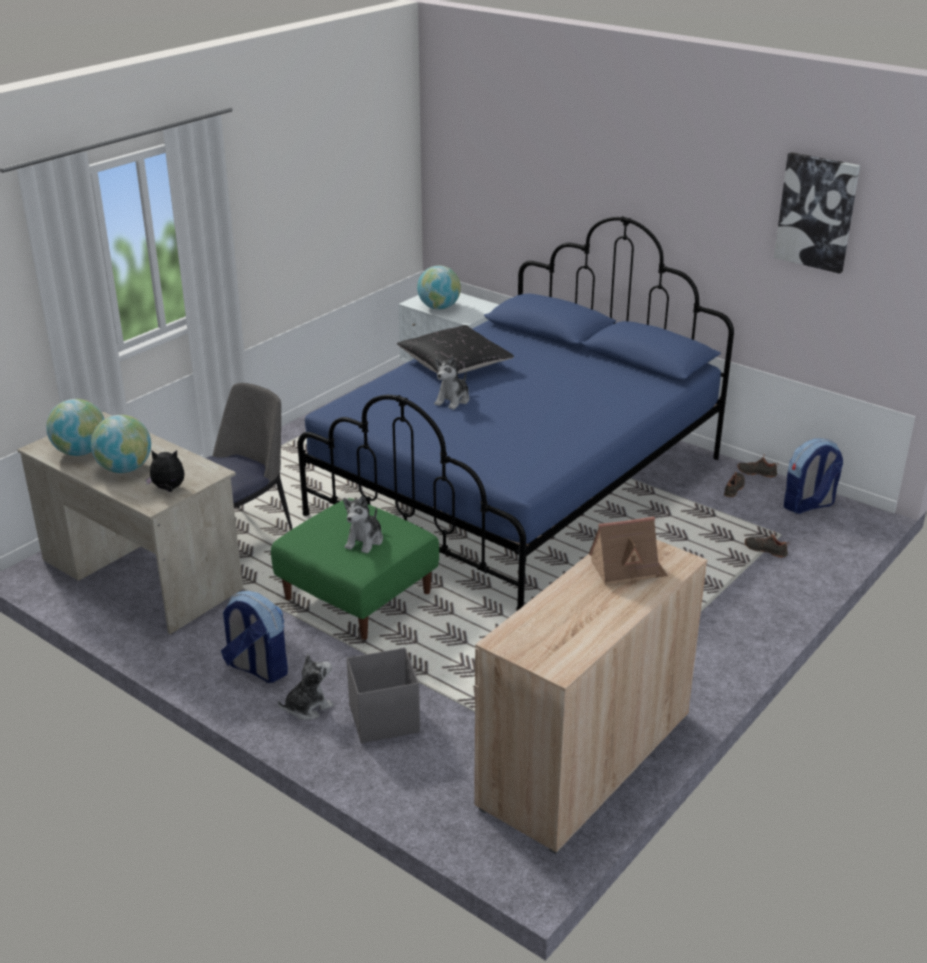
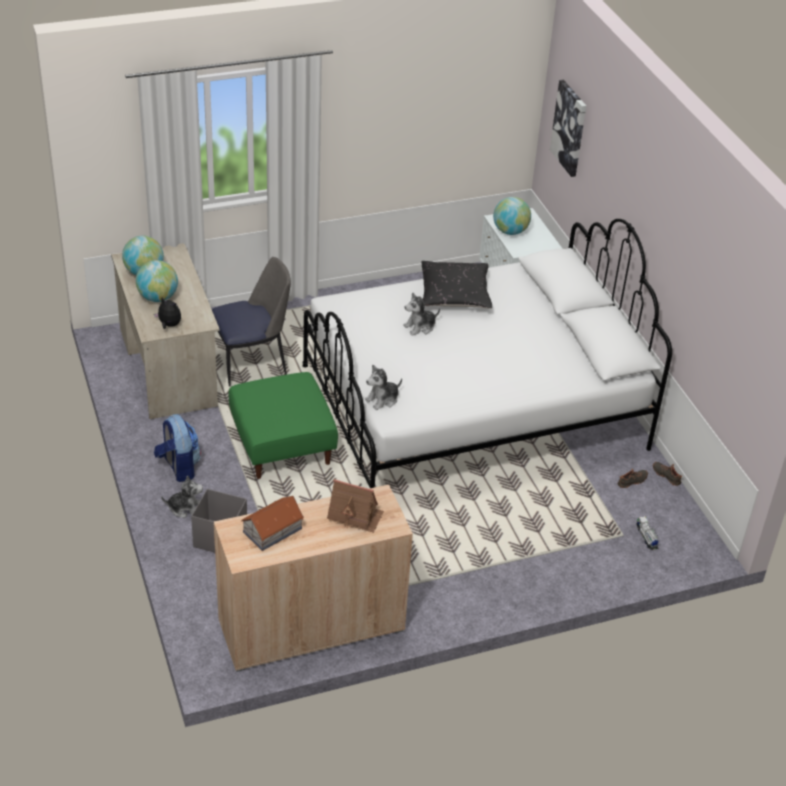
camera: 30 degrees right, 10 degrees up
(365, 541) = (284, 411): plush toy -> plush toy (383, 400)
(519, 486) = (472, 407): blue bed -> white bed
(555, 622) = (271, 530): none -> toy house
(765, 550) = (597, 542): black shoe -> none
(802, 528) = (646, 537): none -> toy truck
(808, 505) = (674, 521): backpack -> none
(816, 212) = (730, 292): picture -> picture (569, 128)

